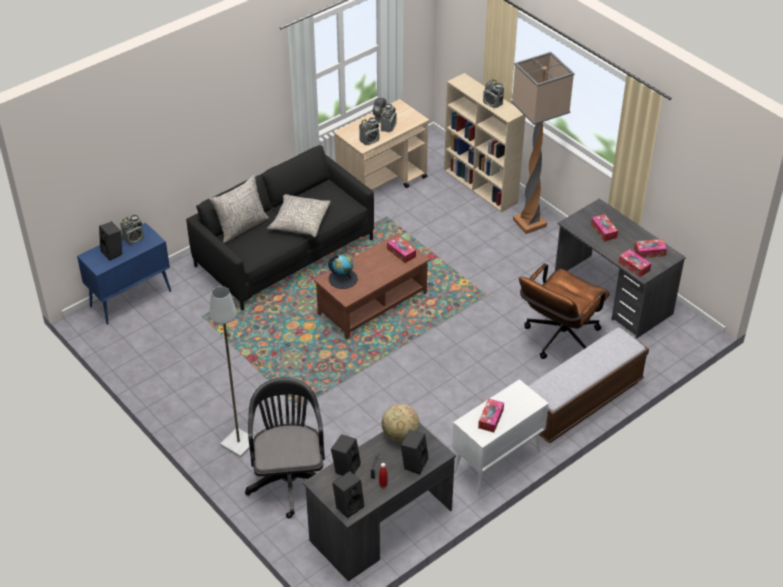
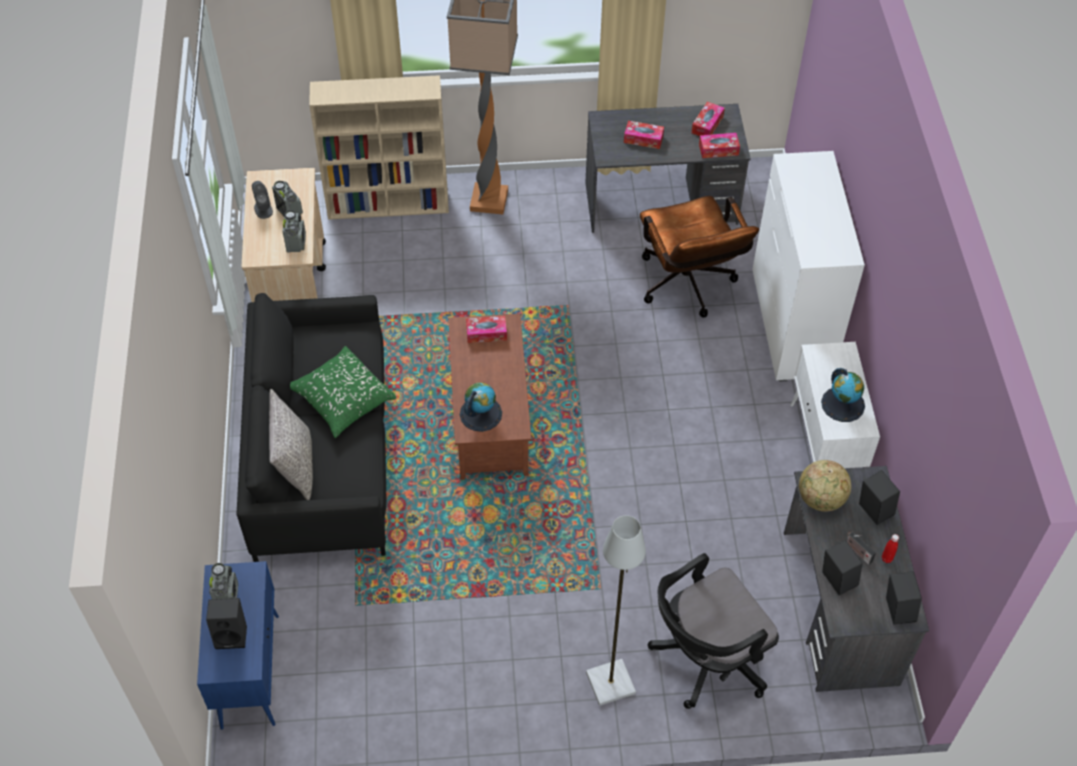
camera: 55 degrees left, 10 degrees up
(289, 478) = (705, 659): black office chair -> black office chair turned 60 degrees counterclockwise
(300, 221) = (342, 399): grey pillow -> green pillow
(490, 419) = (843, 404): tissue box -> globe
(493, 103) = (394, 91): radio -> none
(582, 402) = (791, 323): bench -> white dresser

